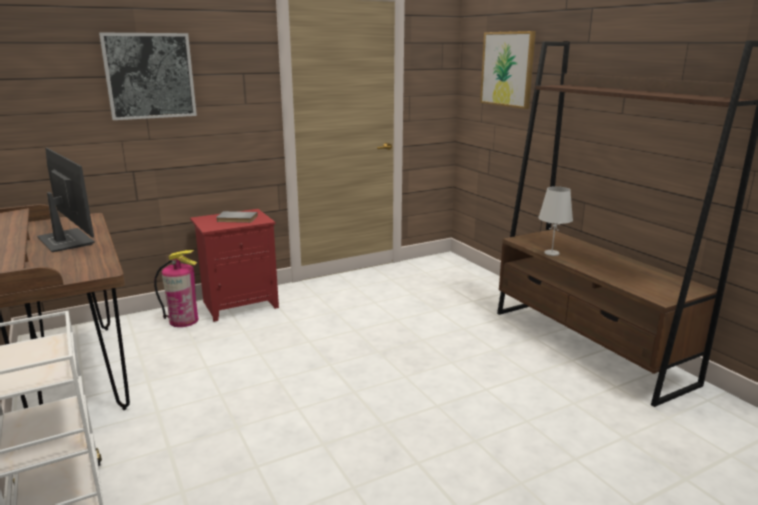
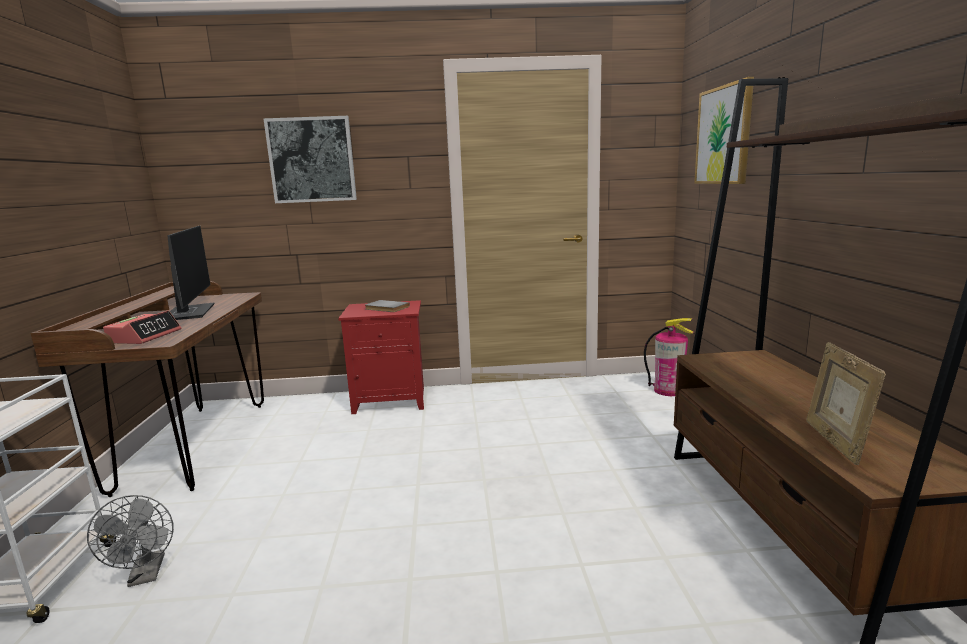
camera: 25 degrees right, 5 degrees down
(71, 268) = (145, 336): none -> alarm clock
(163, 475) = (146, 575): none -> grey fan
(184, 320) = (327, 409): fire extinguisher -> fire extinguisher (668, 390)
(552, 253) = (733, 381): white table lamp -> none
(631, 282) = (835, 442): none -> picture frame

